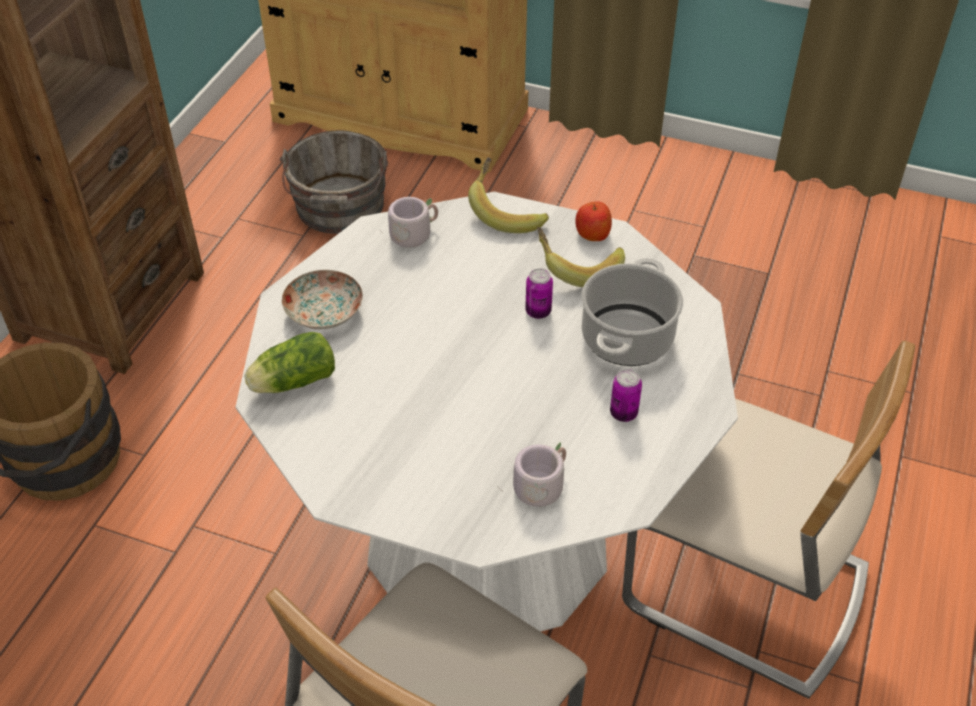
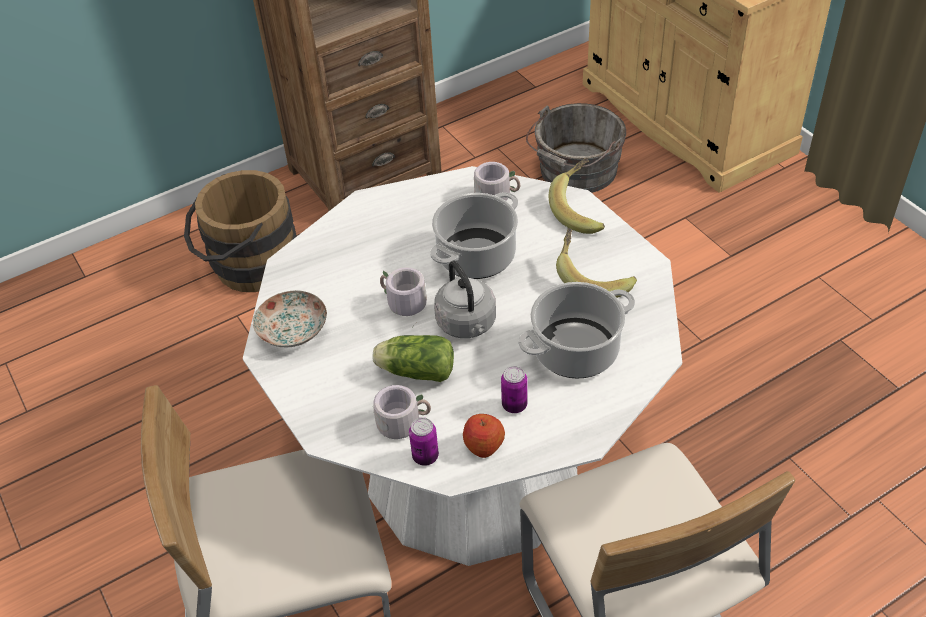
camera: 40 degrees right, 0 degrees up
(291, 382) = (314, 261): lettuce -> lettuce (414, 371)
(325, 312) = (382, 223): plate -> plate (293, 330)
(426, 378) = (402, 304): none -> grey mug
(453, 299) = (476, 257): none -> cooking pot
(509, 365) = (467, 325): none -> grey kettle
(538, 312) = (528, 296): can -> can (425, 456)
(592, 233) = (632, 257): apple -> apple (483, 445)

